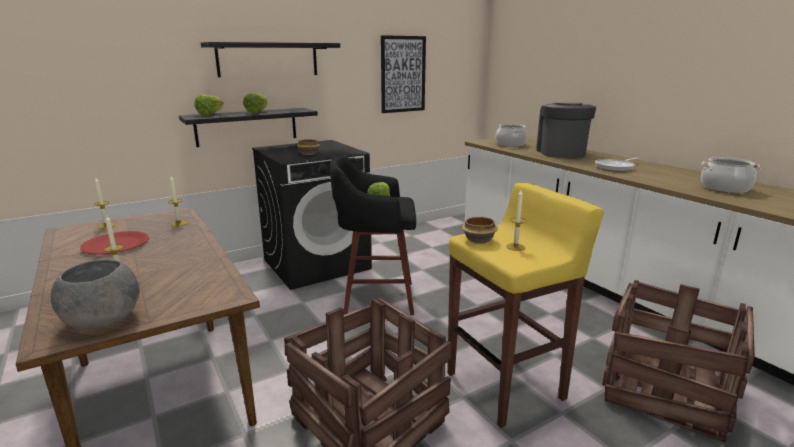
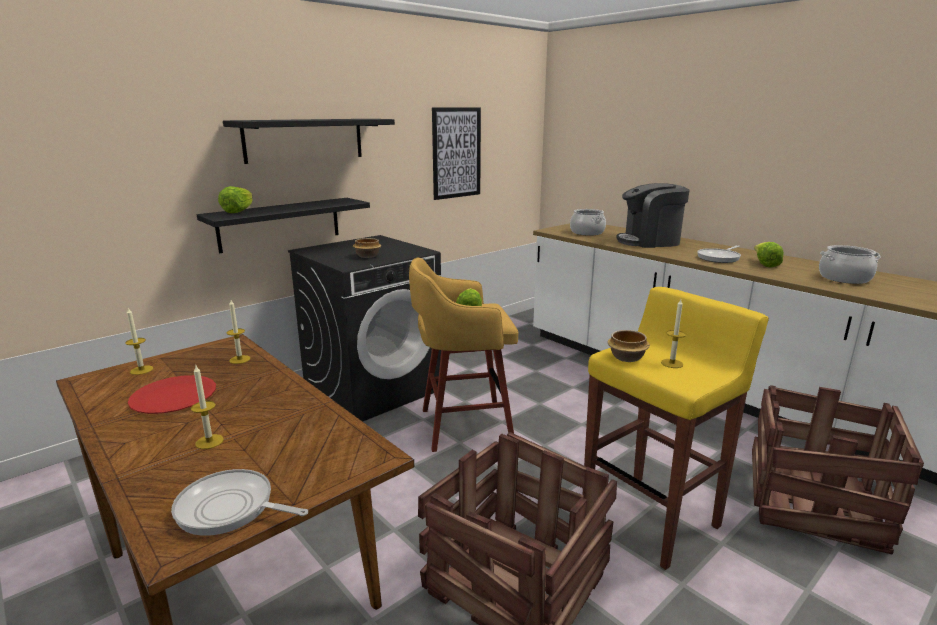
camera: 10 degrees left, 0 degrees up
(103, 320) = (230, 509): grey bowl -> frying pan
(257, 112) = (296, 206): lettuce -> lettuce (764, 264)
(376, 298) = (462, 426): black stool -> yellow stool
(561, 153) = (649, 241): coffee machine -> coffee machine turned 90 degrees counterclockwise

